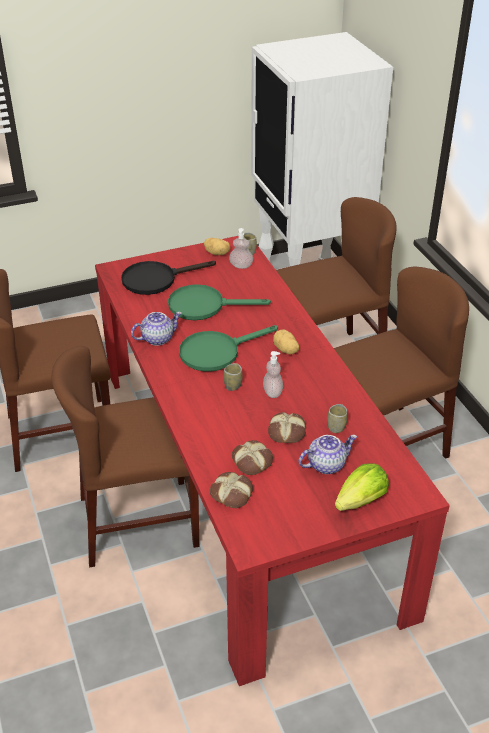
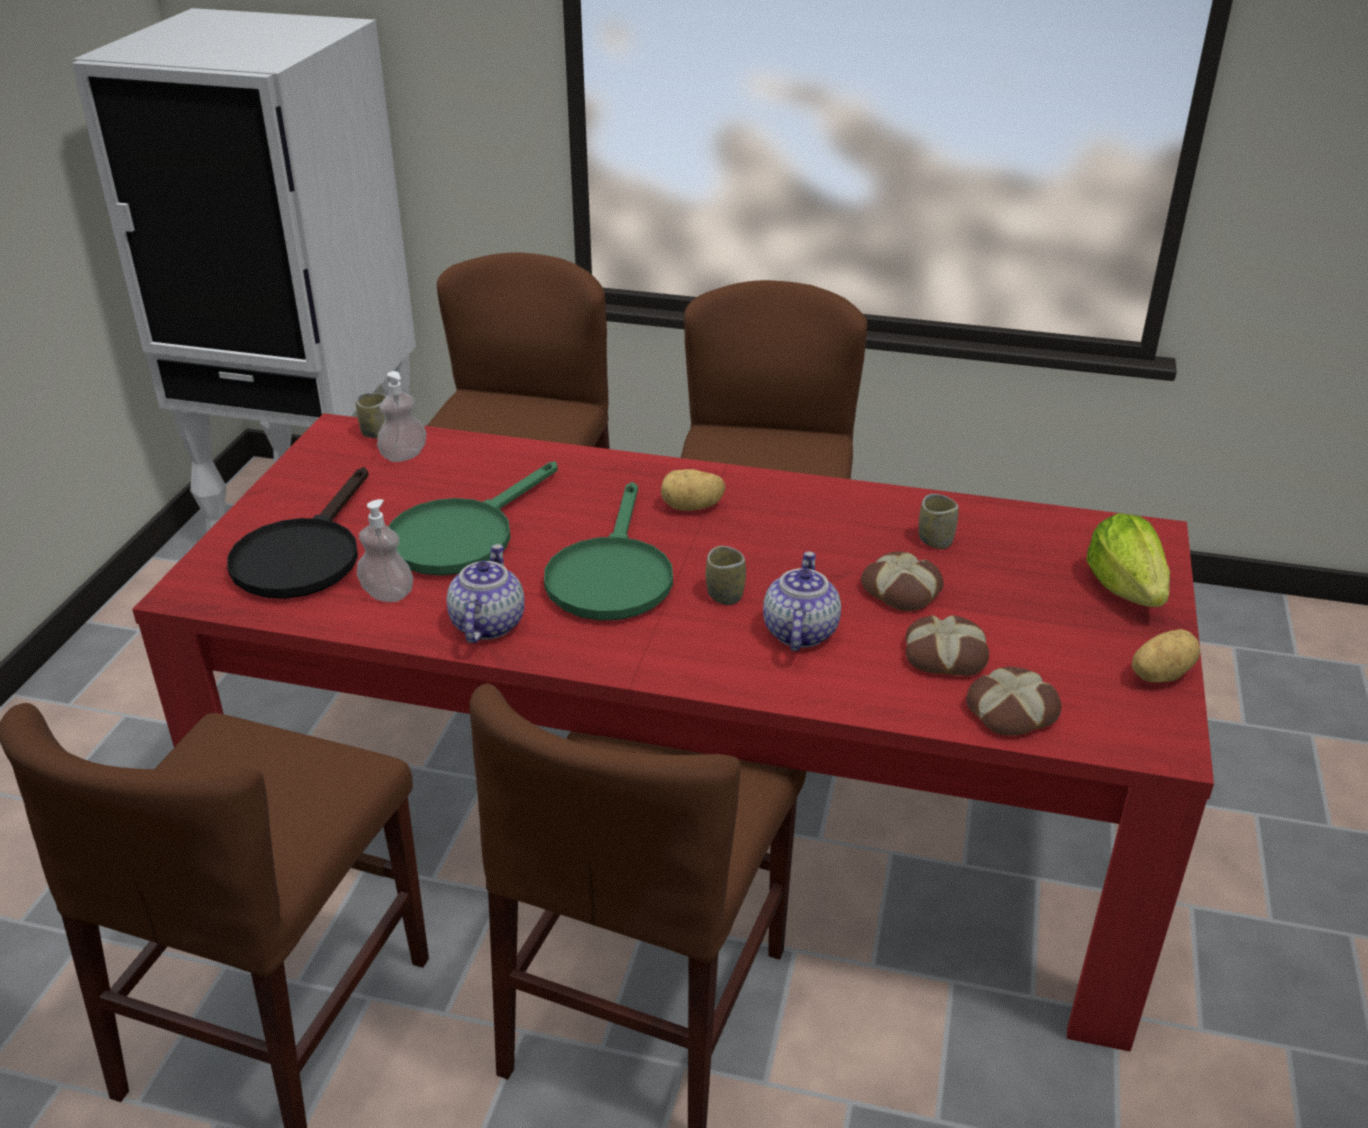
camera: 55 degrees left, 5 degrees down
(217, 253) = (330, 463): potato -> potato (1159, 674)
(272, 392) = (786, 563): soap dispenser -> soap dispenser (387, 594)
(326, 464) = (1015, 585): teapot -> teapot (799, 631)

